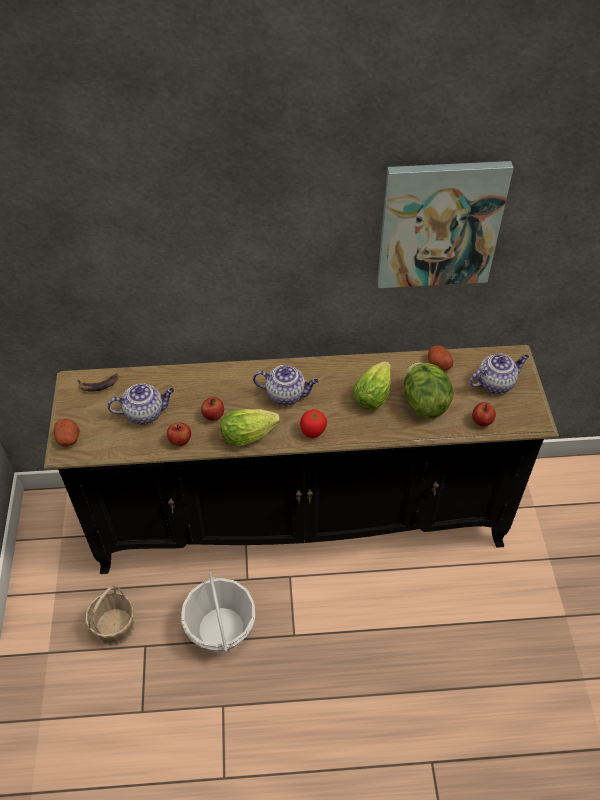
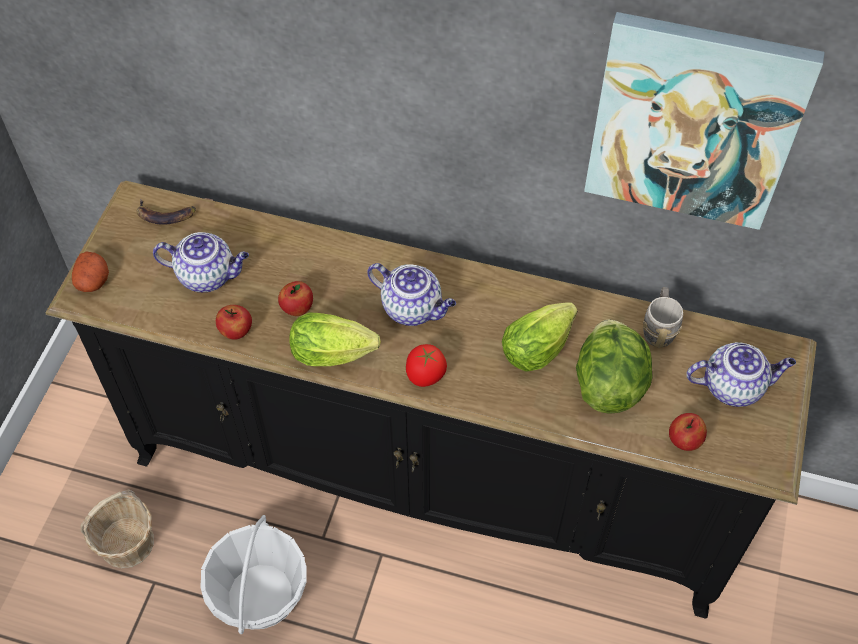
camera: 20 degrees right, 5 degrees up
(438, 363) = (658, 328): potato -> grey mug

